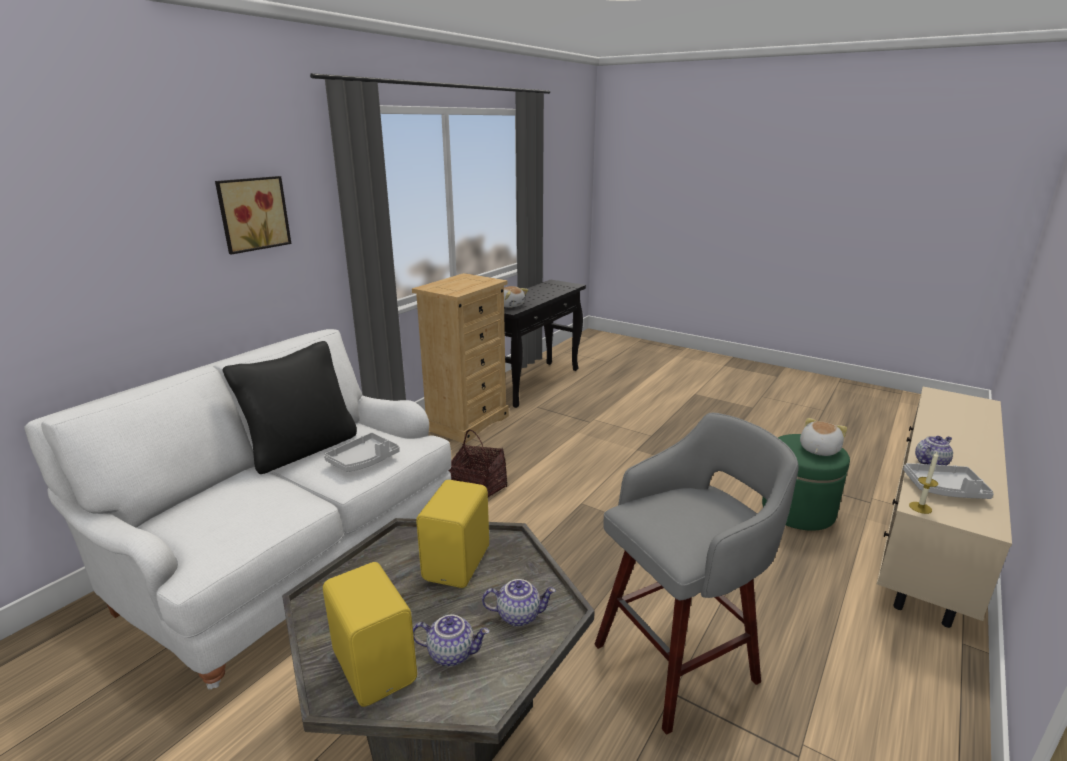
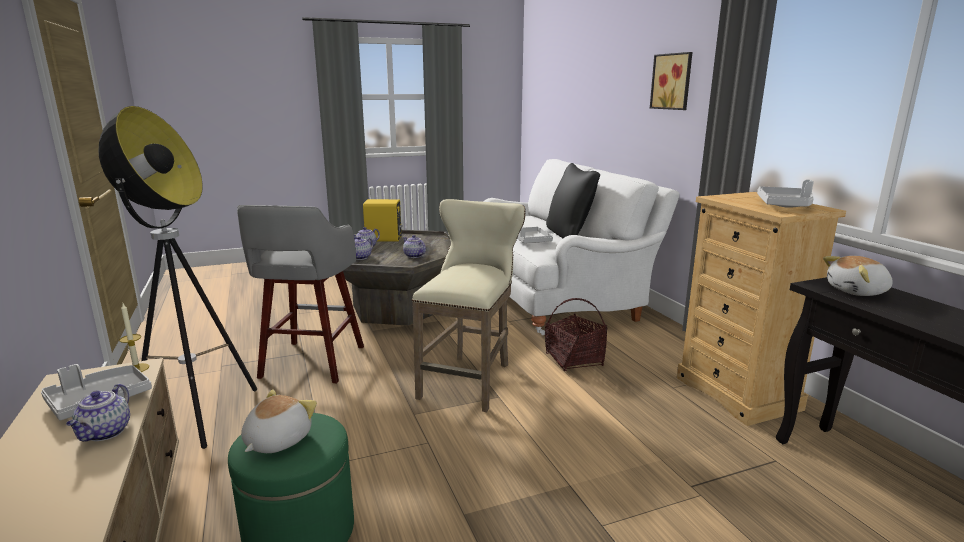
camera: 125 degrees right, 5 degrees down
(459, 563) = (413, 256): yellow speaker -> teapot
(466, 281) = (785, 205): none -> grey tray
(571, 528) = (470, 378): none -> beige stool
(818, 449) = (276, 440): plush toy -> plush toy turned 135 degrees counterclockwise
(851, 664) = (196, 415): none -> floor lamp

